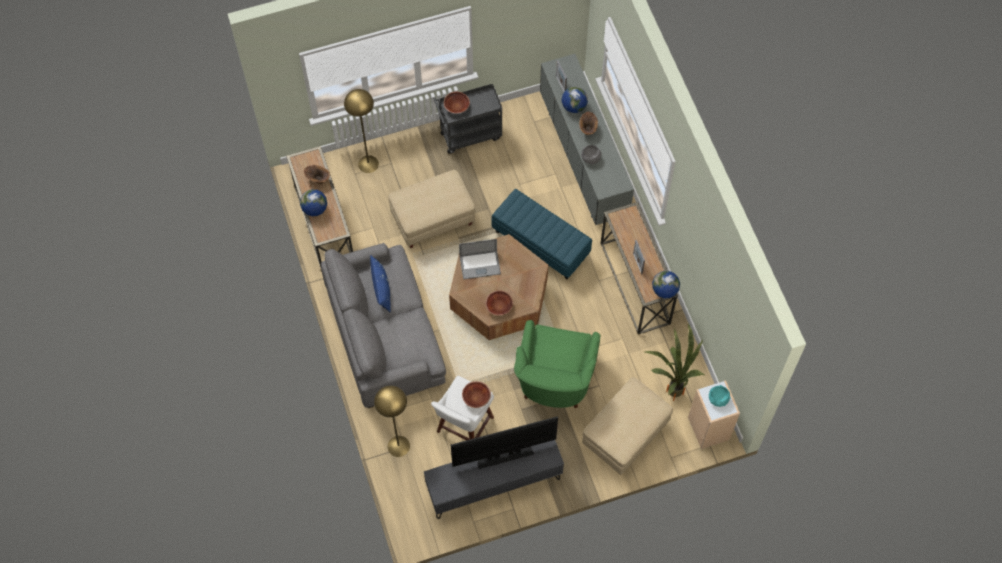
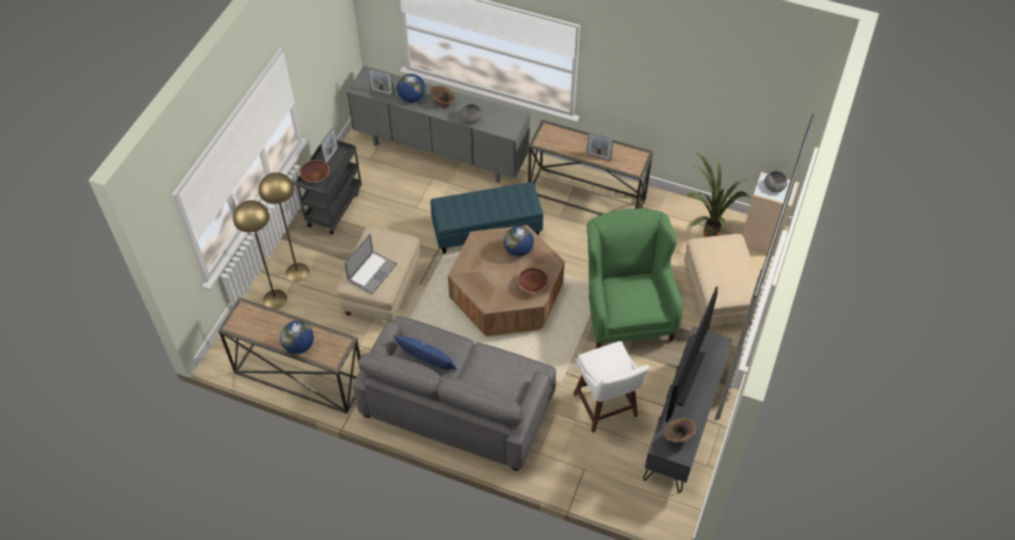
camera: 50 degrees left, 10 degrees down
(318, 179) = (271, 322): brown vase -> brown vase (677, 437)
(398, 446) = (579, 473): yellow floor lamp -> yellow floor lamp (297, 272)
(476, 397) = (615, 355): brown bowl -> none
(480, 265) = (478, 271): laptop -> laptop (372, 272)
(482, 101) = (331, 156): none -> picture frame
(554, 383) = (625, 311): green armchair -> green armchair turned 150 degrees counterclockwise
(664, 290) = (640, 156): globe -> globe (518, 250)
(718, 399) = (774, 187): turquoise bowl -> grey bowl

